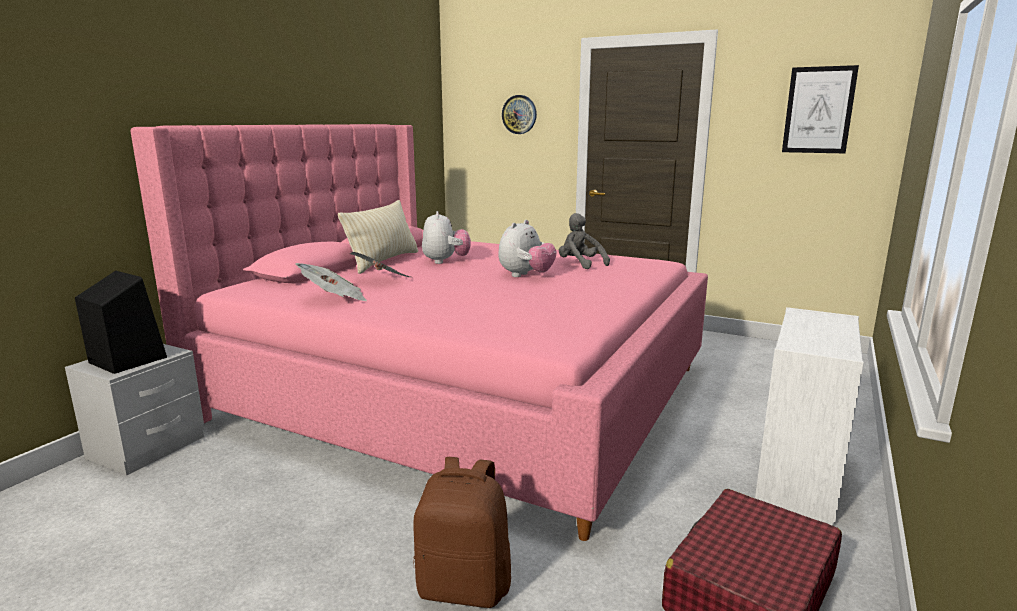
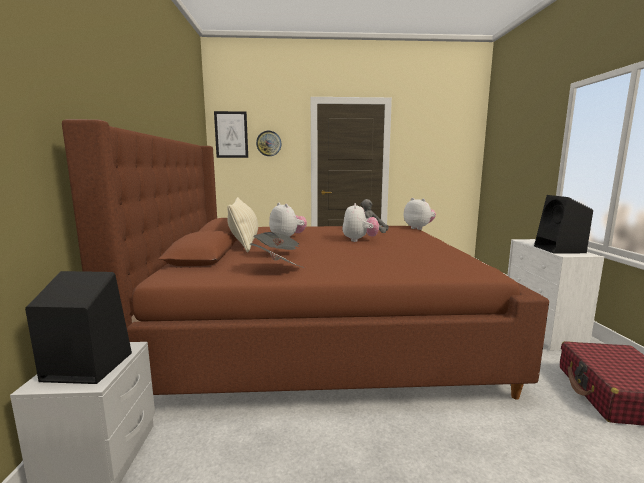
camera: 30 degrees left, 5 degrees down
(462, 390) = (316, 329): pink bed -> brown bed
(465, 586) = (512, 458): brown backpack -> none
(673, 268) = (419, 228): none -> plush toy
(815, 338) = (560, 250): none -> black speaker
(818, 110) = (444, 142): picture -> picture (231, 134)

